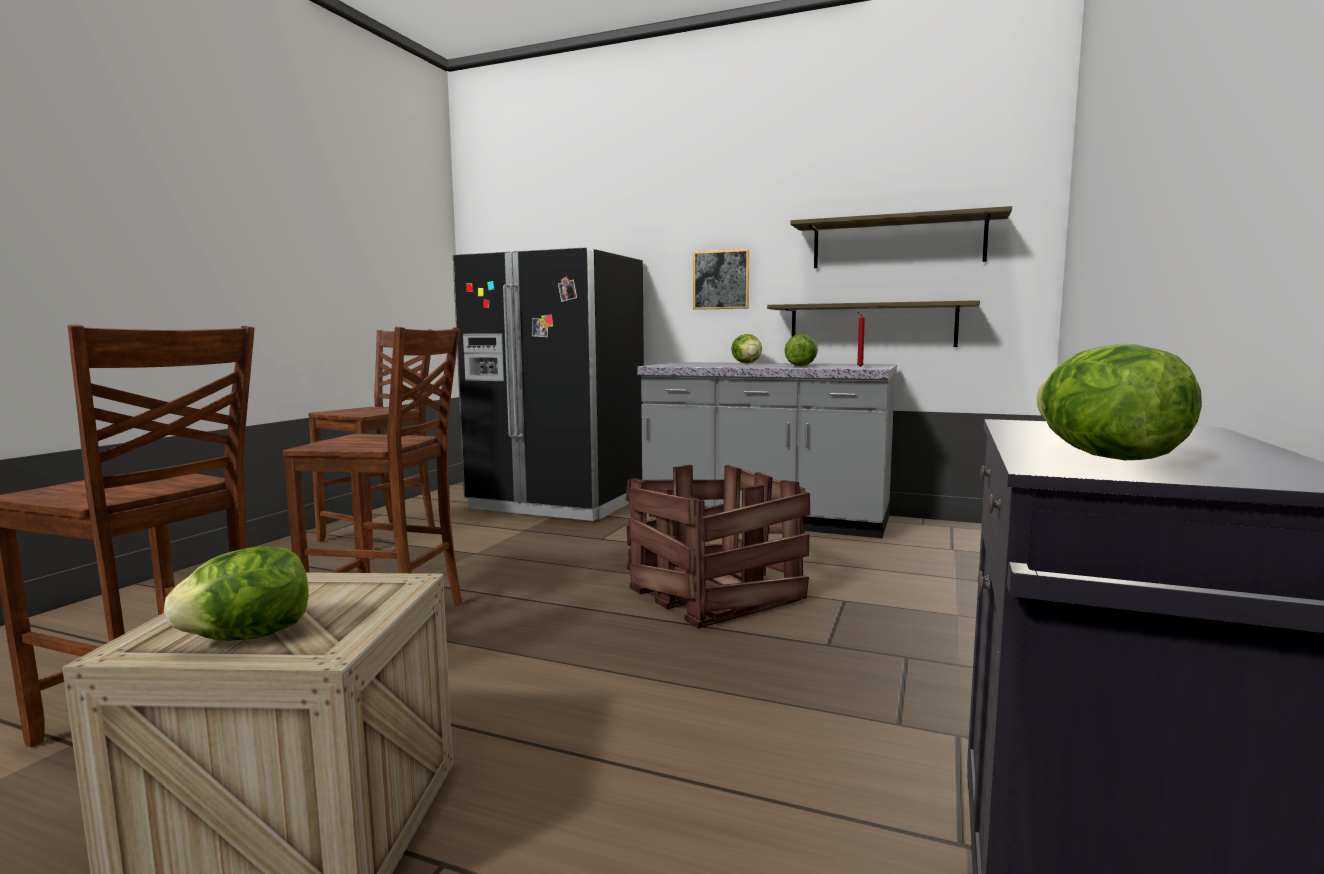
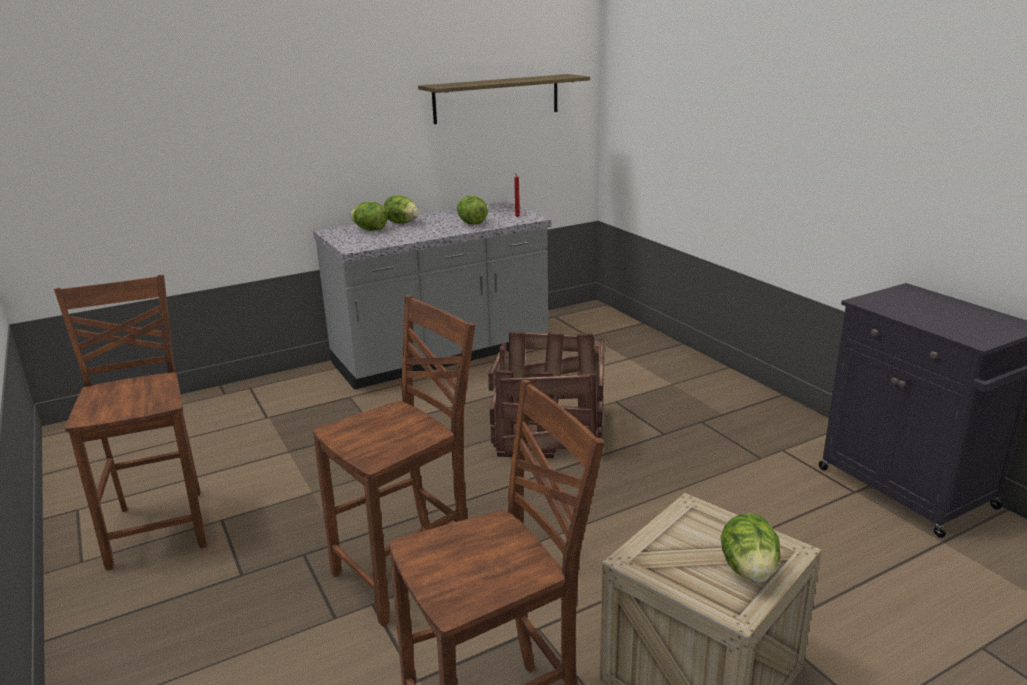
camera: 50 degrees left, 15 degrees up
(558, 503) = (238, 410): black fridge -> none
(721, 280) = (348, 141): picture -> none
(872, 325) = (483, 170): shelf -> none
(1106, 457) = (964, 327): lettuce -> lettuce (370, 230)

